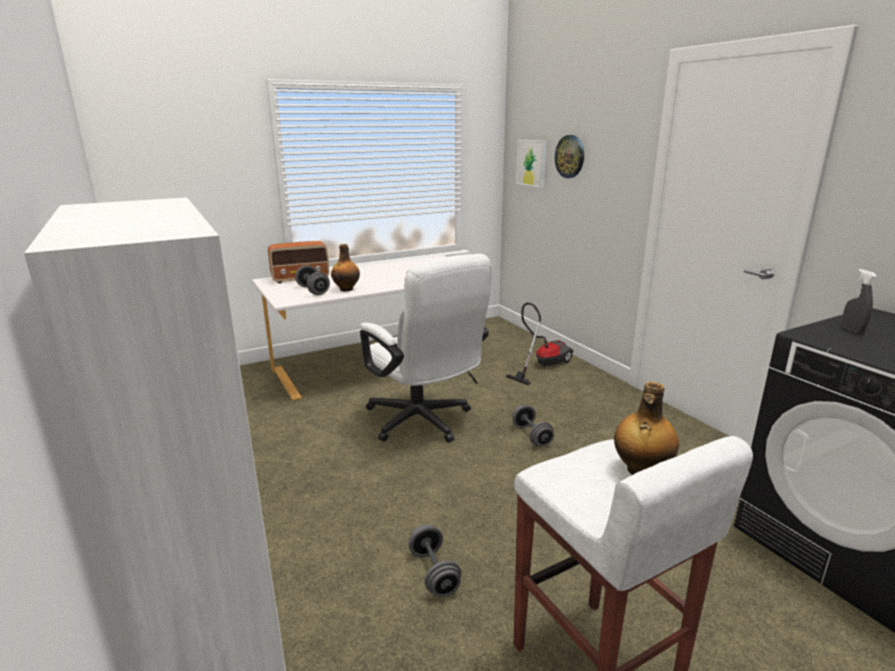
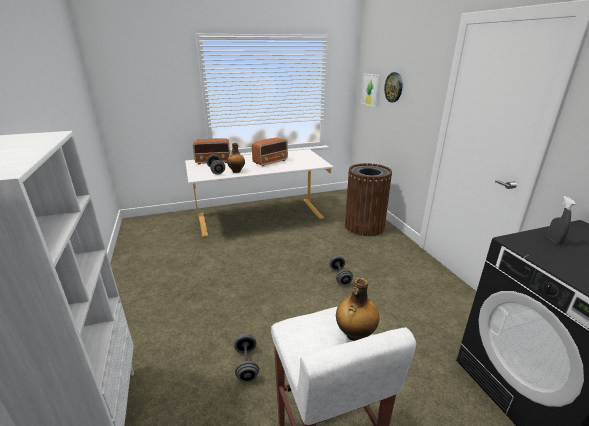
camera: 10 degrees right, 5 degrees up
(394, 274) = (271, 162): none -> radio
(424, 423) = (275, 260): white office chair -> none
(542, 365) = (364, 226): vacuum cleaner -> brown trash can

